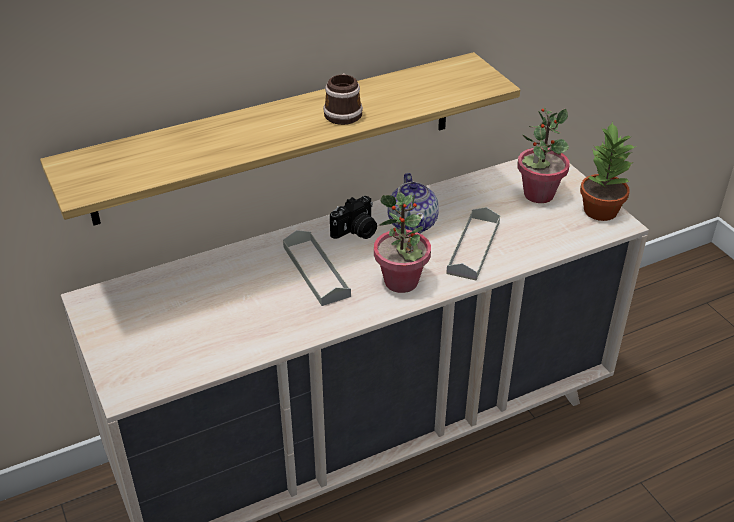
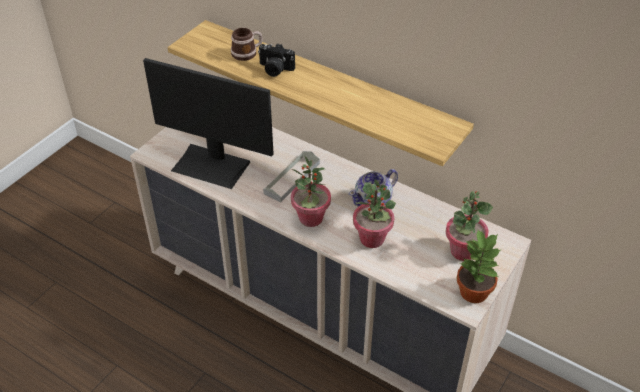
camera: 60 degrees right, 5 degrees up
(220, 335) = (212, 165): none -> monitor
(343, 112) = (339, 97): mug -> mug (247, 53)
(356, 232) = (343, 179): camera -> camera (275, 69)
(473, 247) = (372, 239): grey tray -> potted plant

